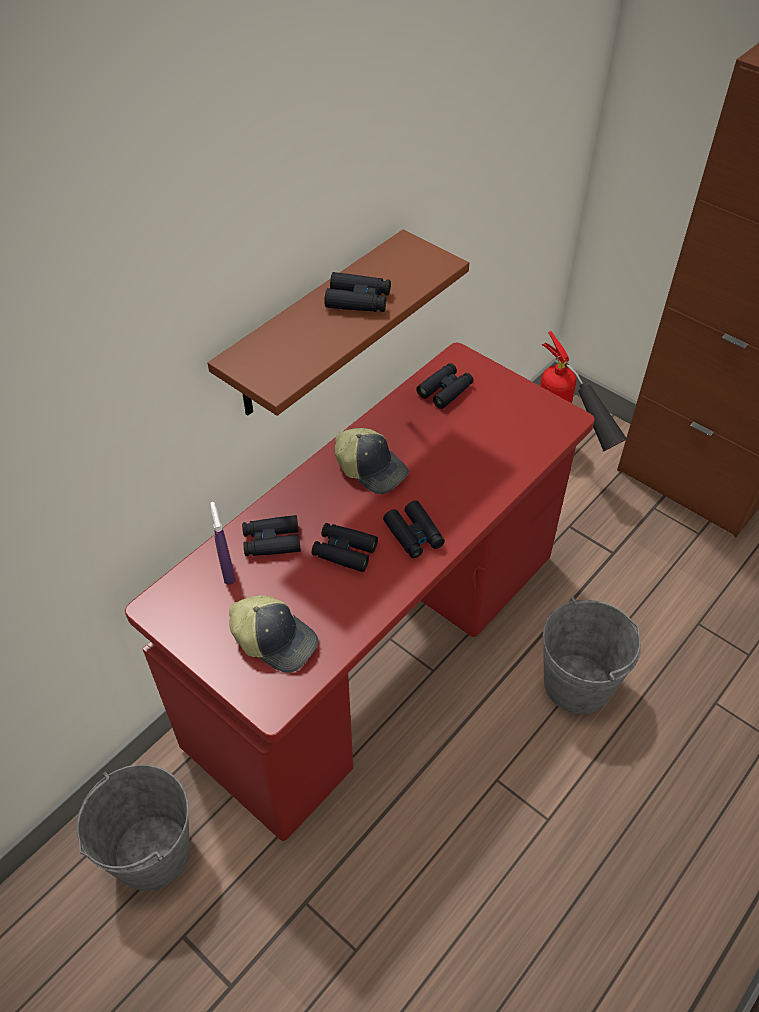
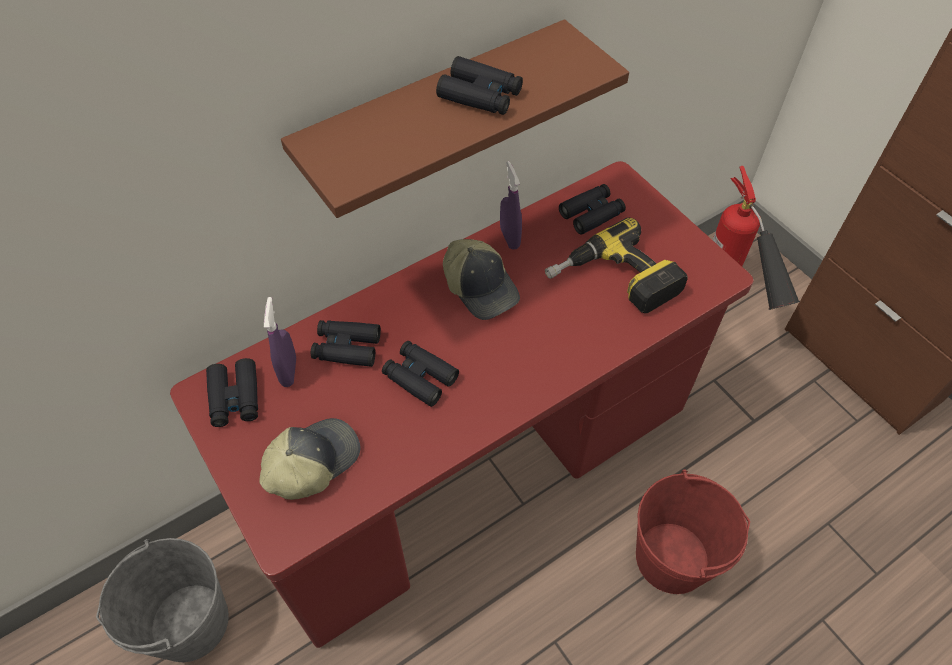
camera: 15 degrees right, 5 degrees up
(275, 639) = (311, 462): cap -> cap turned 90 degrees counterclockwise
(382, 423) = (509, 238): none -> purple spray bottle
(414, 535) = (502, 375): black binoculars -> black binoculars (235, 398)
(481, 442) = (613, 282): none -> power drill
(577, 684) = (672, 557): grey bucket -> red bucket

